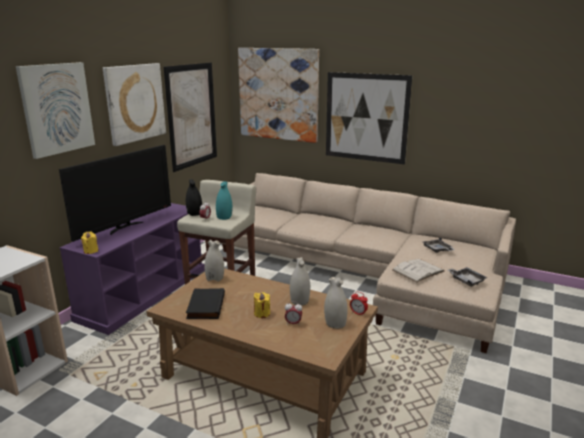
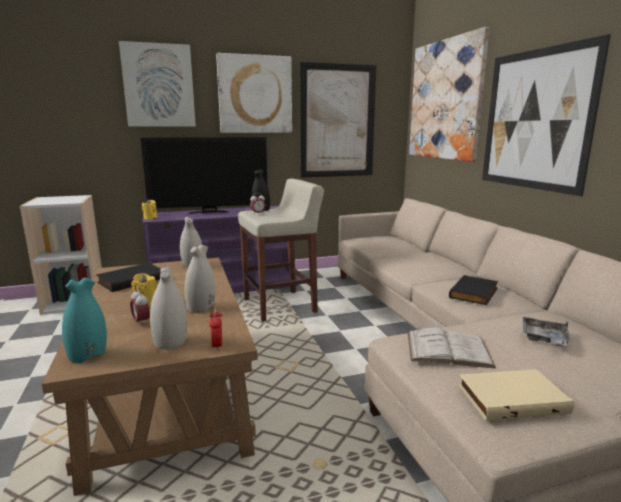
camera: 45 degrees right, 5 degrees down
(224, 217) = (276, 216): turquoise vase -> turquoise vase (88, 355)
(375, 235) = (475, 293): none -> black book
(466, 280) = (511, 398): grey tray -> beige book

